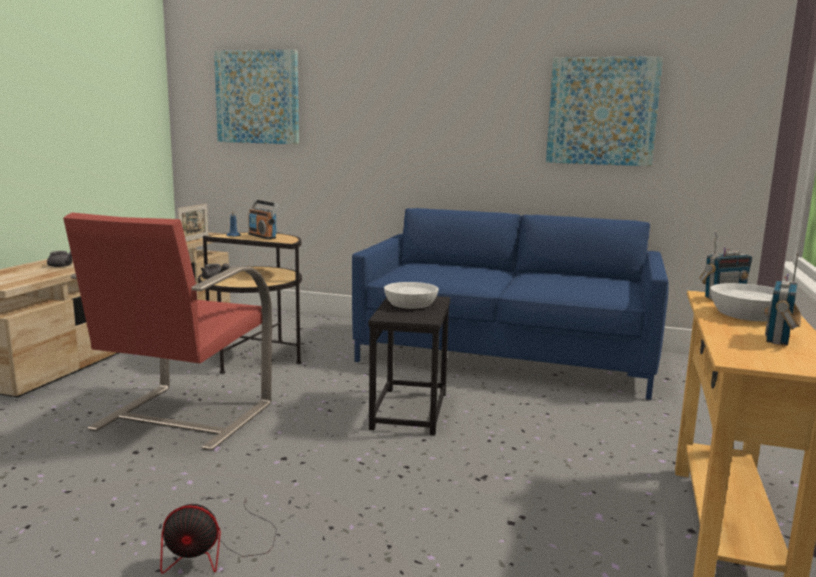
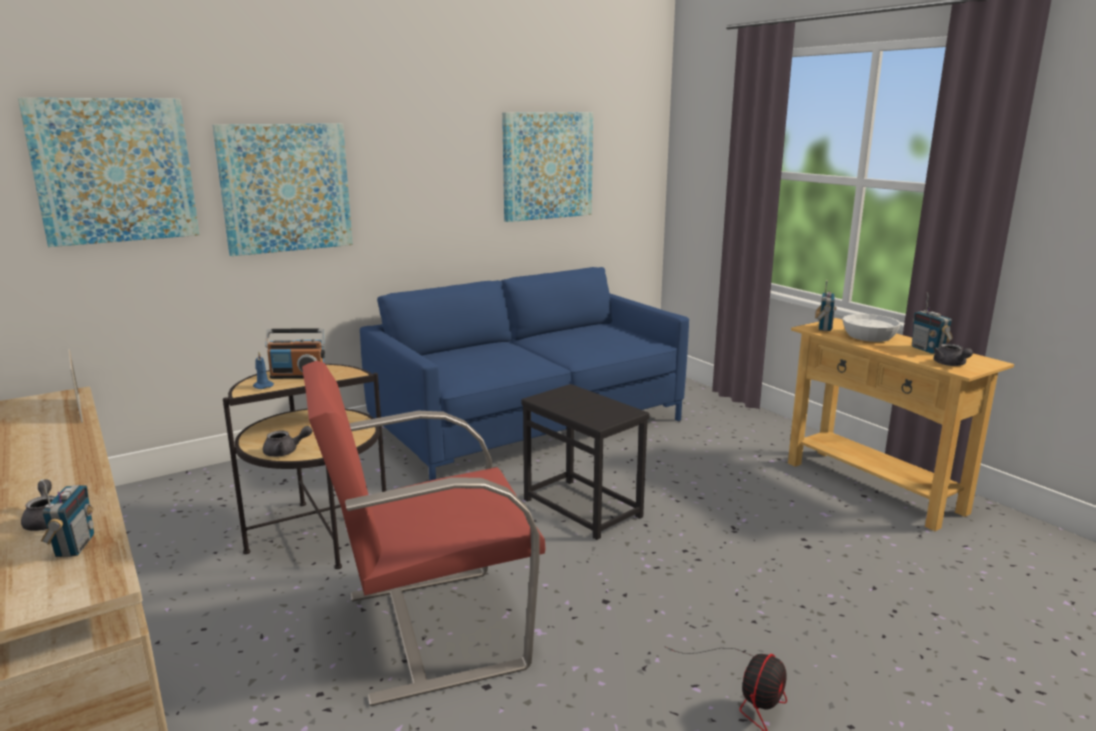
camera: 50 degrees left, 5 degrees up
(40, 273) = (74, 546): none -> radio
(182, 417) = (431, 630): red armchair -> red armchair turned 105 degrees clockwise
(358, 116) = (285, 188): none -> picture
(411, 304) = (574, 402): white bowl -> none
(745, 353) = (951, 365): none -> grey teapot

